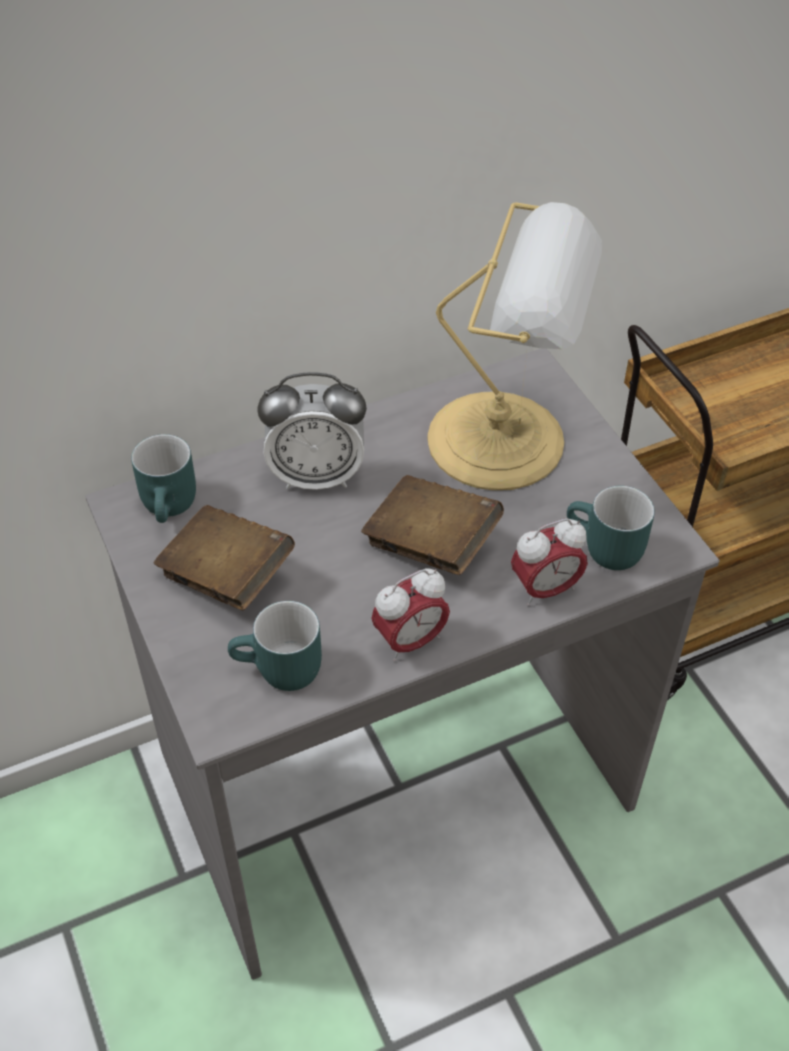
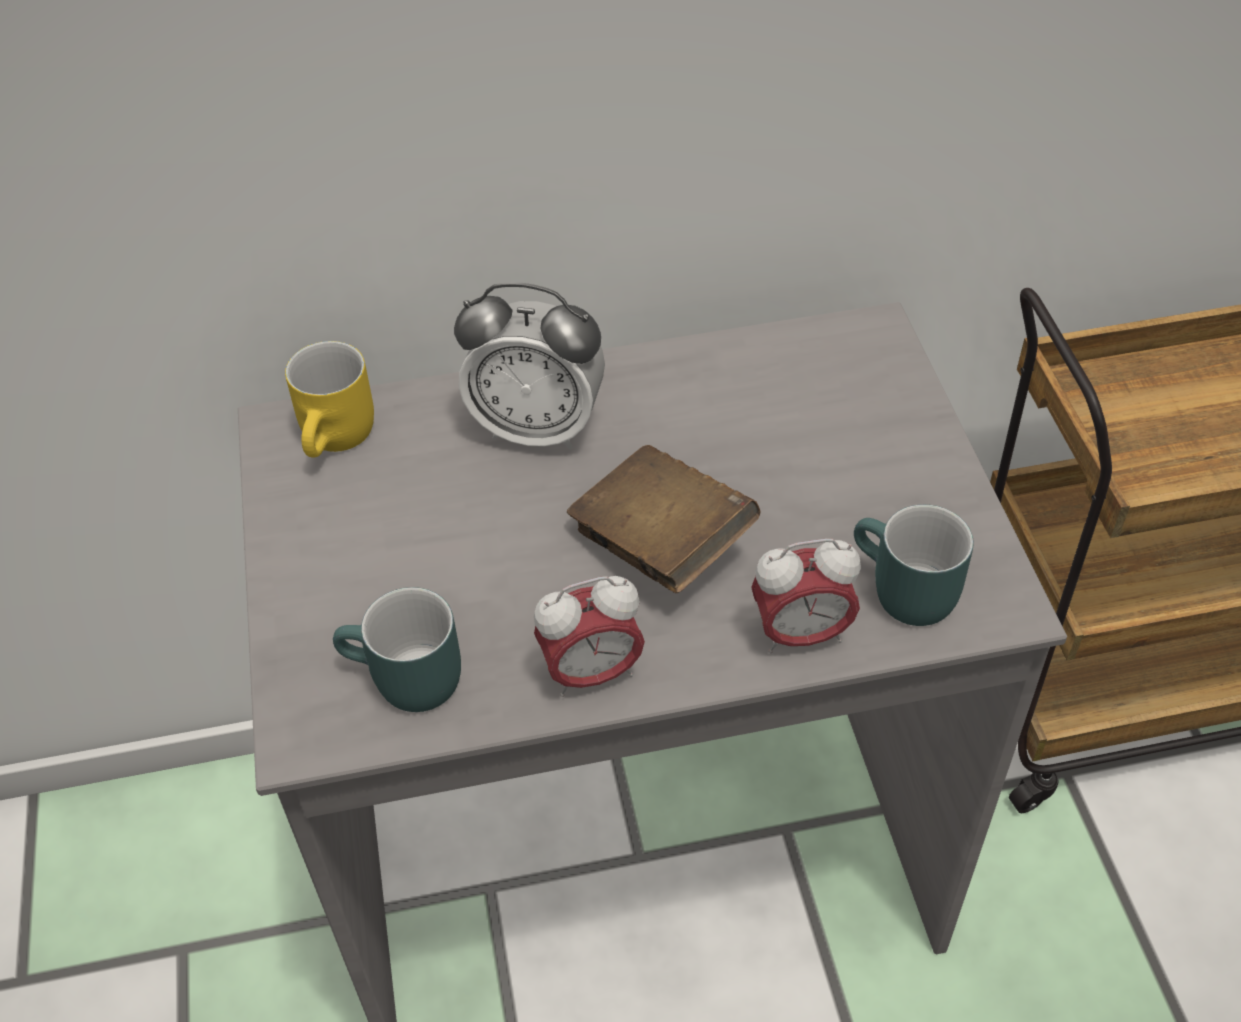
camera: 15 degrees right, 0 degrees up
(172, 506) = (340, 438): turquoise mug -> yellow mug
(227, 577) = (378, 543): brown book -> none
(504, 441) = (804, 420): table lamp -> none

